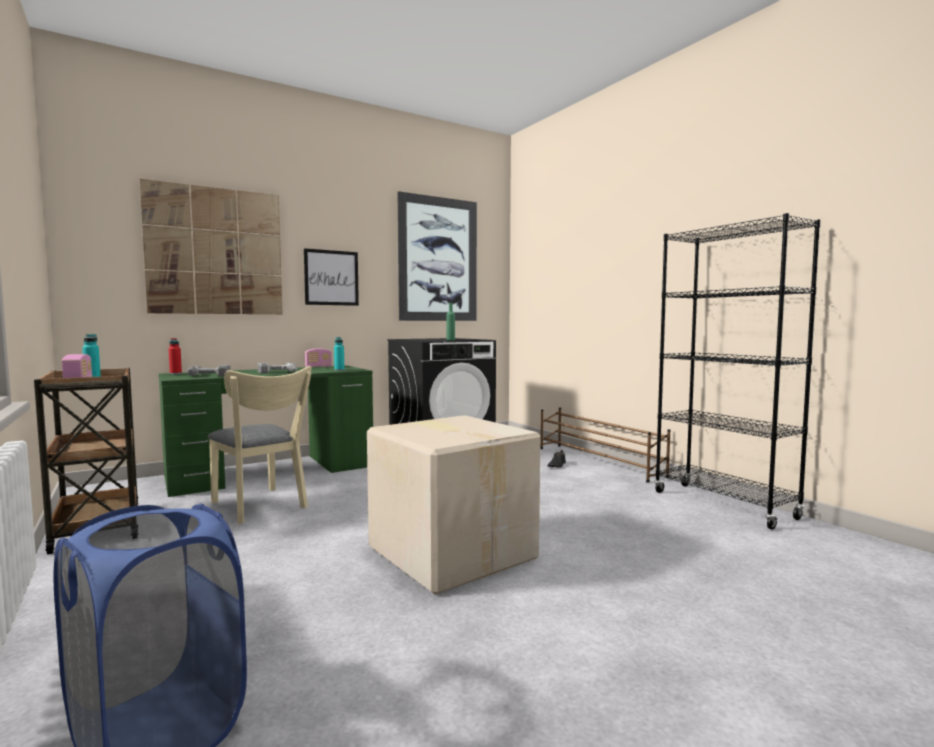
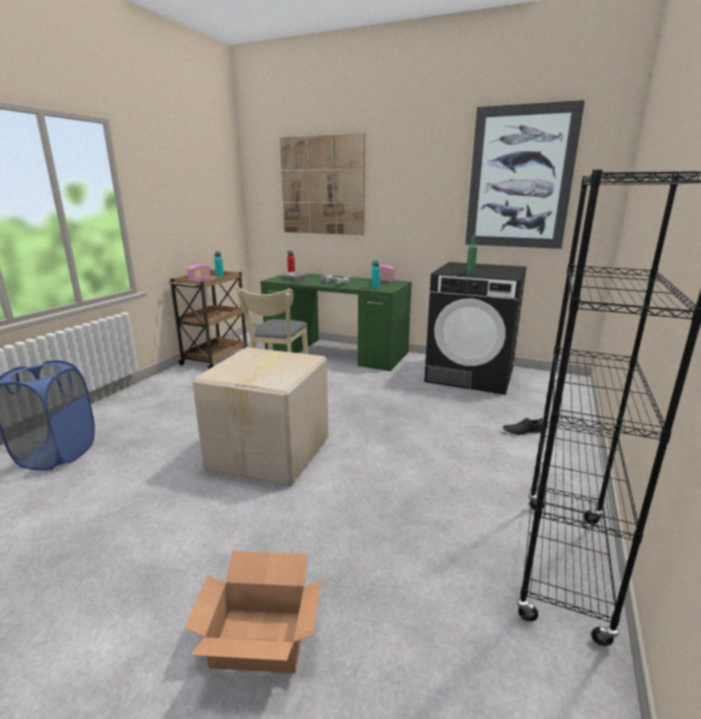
camera: 55 degrees right, 15 degrees up
(331, 278) = (404, 203): picture -> none
(598, 462) = (577, 448): brown shoe rack -> none
(766, 623) = (259, 638): none -> cardboard box

